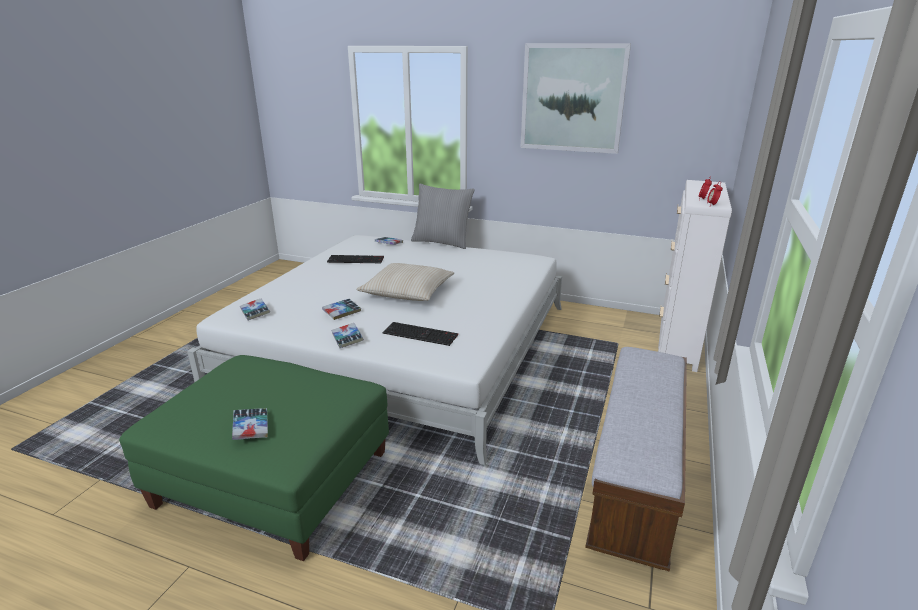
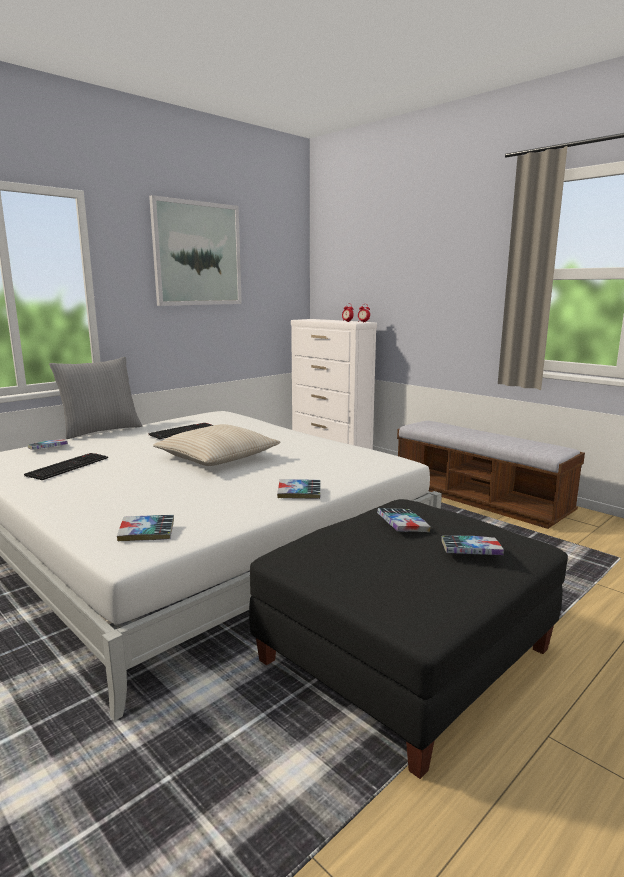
camera: 65 degrees left, 10 degrees down
(274, 478) = (405, 655): green ottoman -> black ottoman
(342, 312) = (226, 487): book -> book (402, 525)
(421, 334) = (324, 466): keyboard -> keyboard (183, 431)

